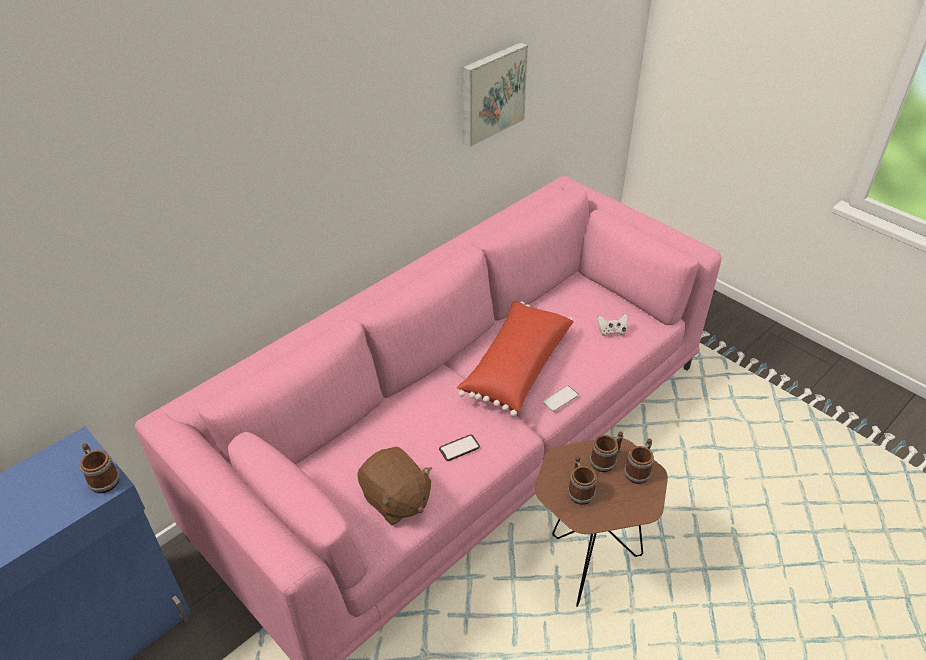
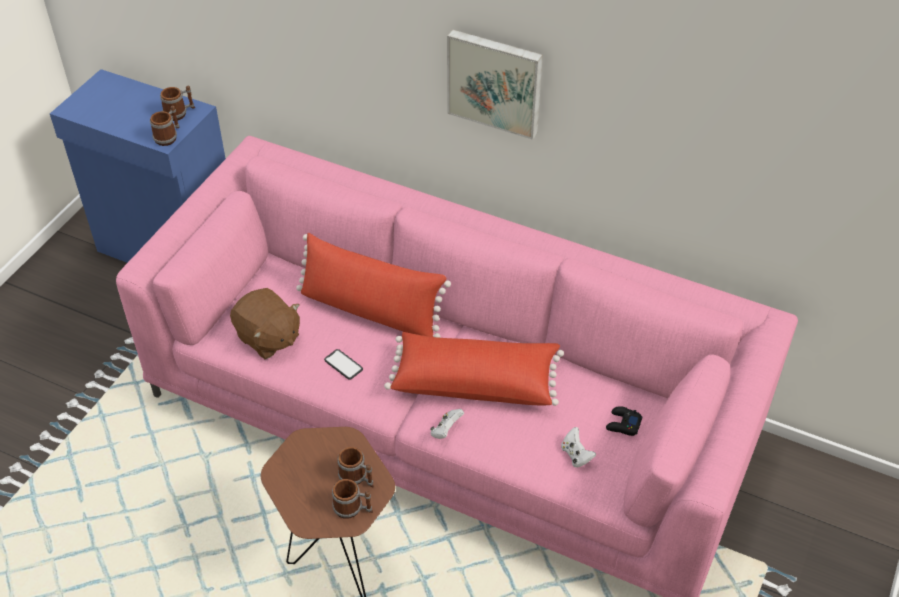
camera: 70 degrees right, 5 degrees up
(396, 500) = (268, 338): brown plush toy -> brown plush toy turned 75 degrees counterclockwise
(400, 414) = (370, 310): none -> red pillow
(491, 93) = (692, 142): picture -> picture (495, 82)
(560, 398) = (446, 430): phone -> white game controller
(579, 490) = (310, 463): mug -> mug (179, 113)
(591, 300) = (623, 424): none -> black game controller

